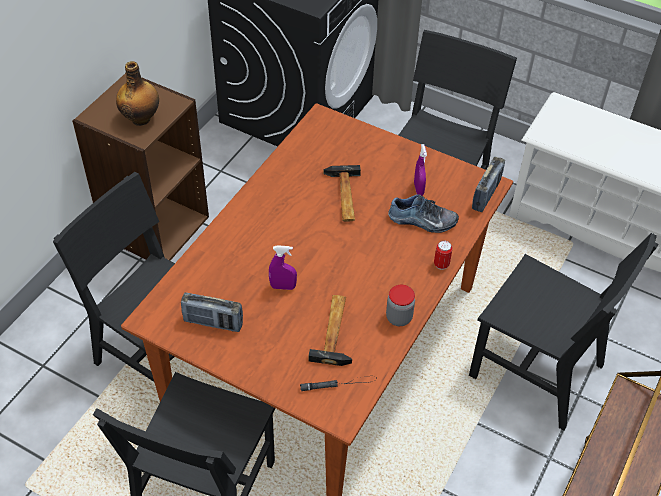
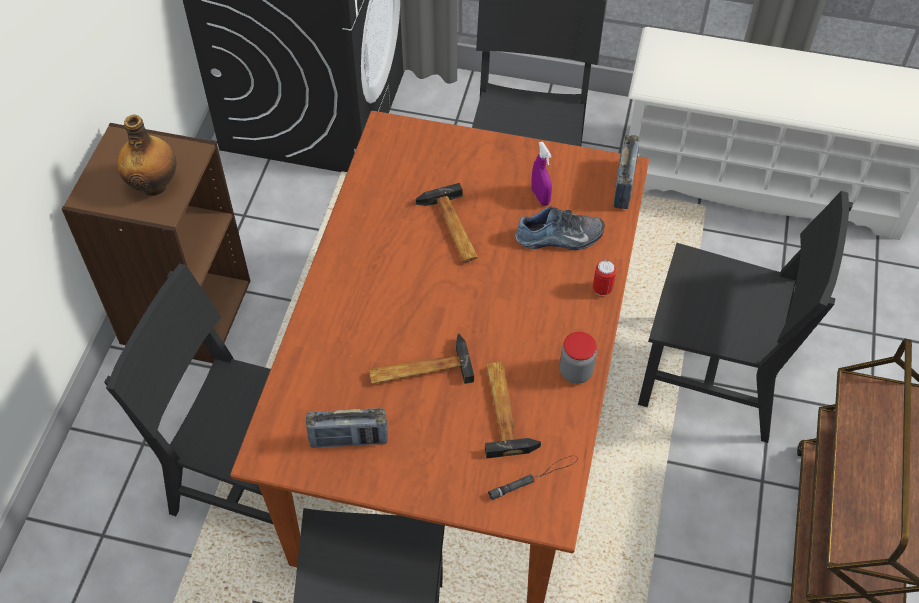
camera: 15 degrees left, 5 degrees up
(283, 287) = (419, 368): purple spray bottle -> hammer

